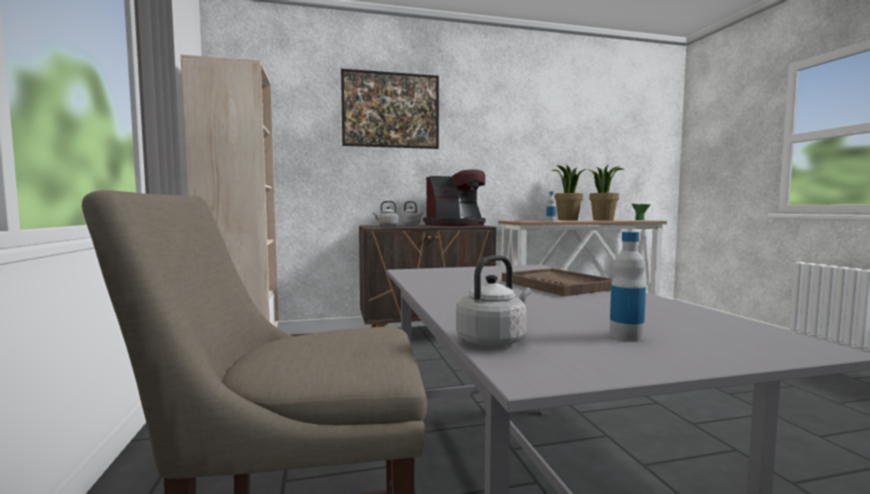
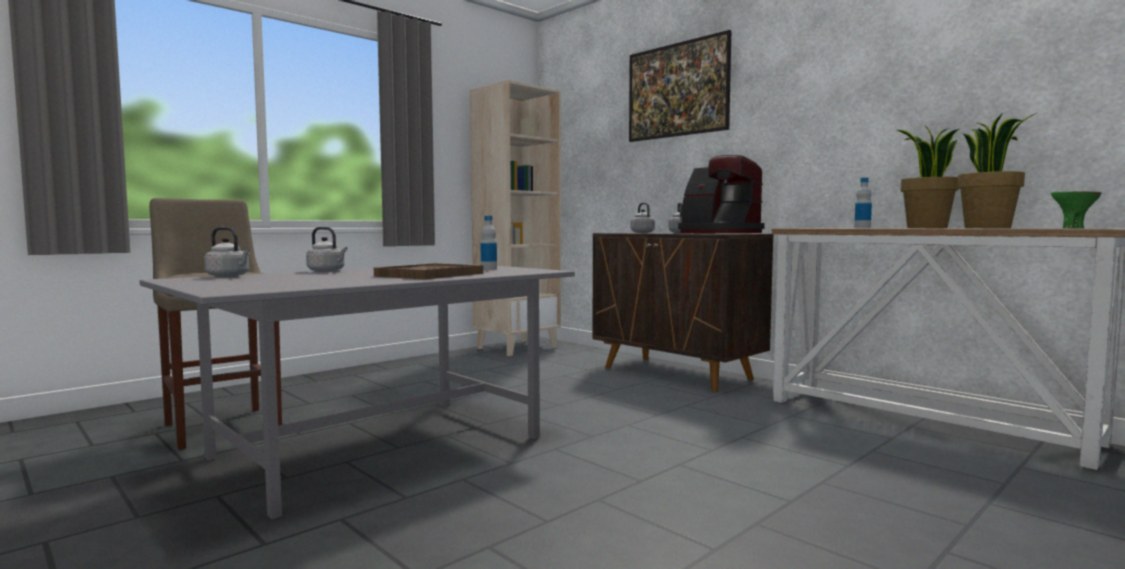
camera: 60 degrees right, 0 degrees up
(449, 303) = (327, 271): none -> grey kettle
(626, 336) = (245, 281): bottle -> bottle (489, 269)

